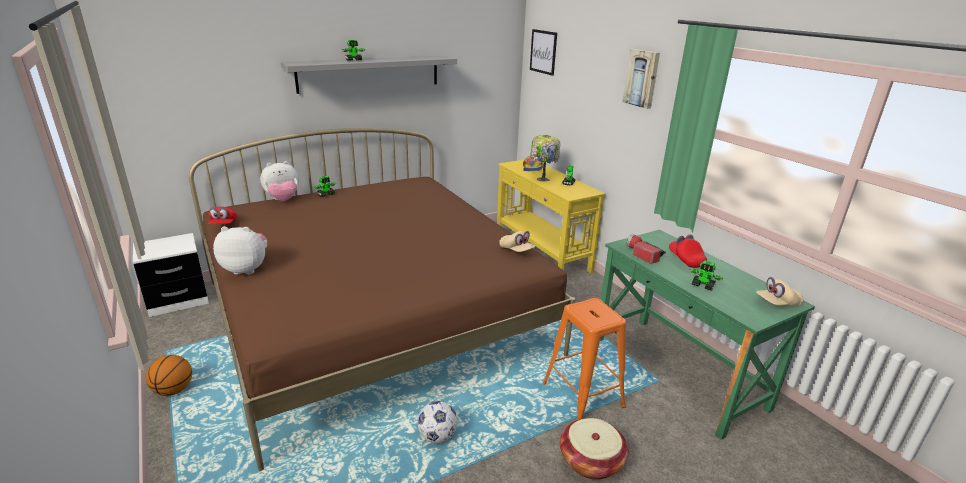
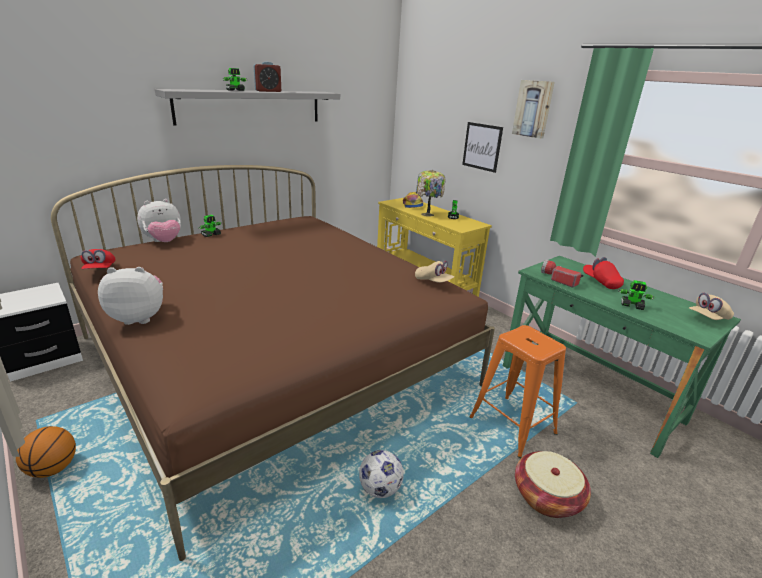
camera: 10 degrees left, 0 degrees up
(385, 59) = (268, 91): none -> alarm clock
(543, 52) = (420, 90): picture -> picture (482, 146)

